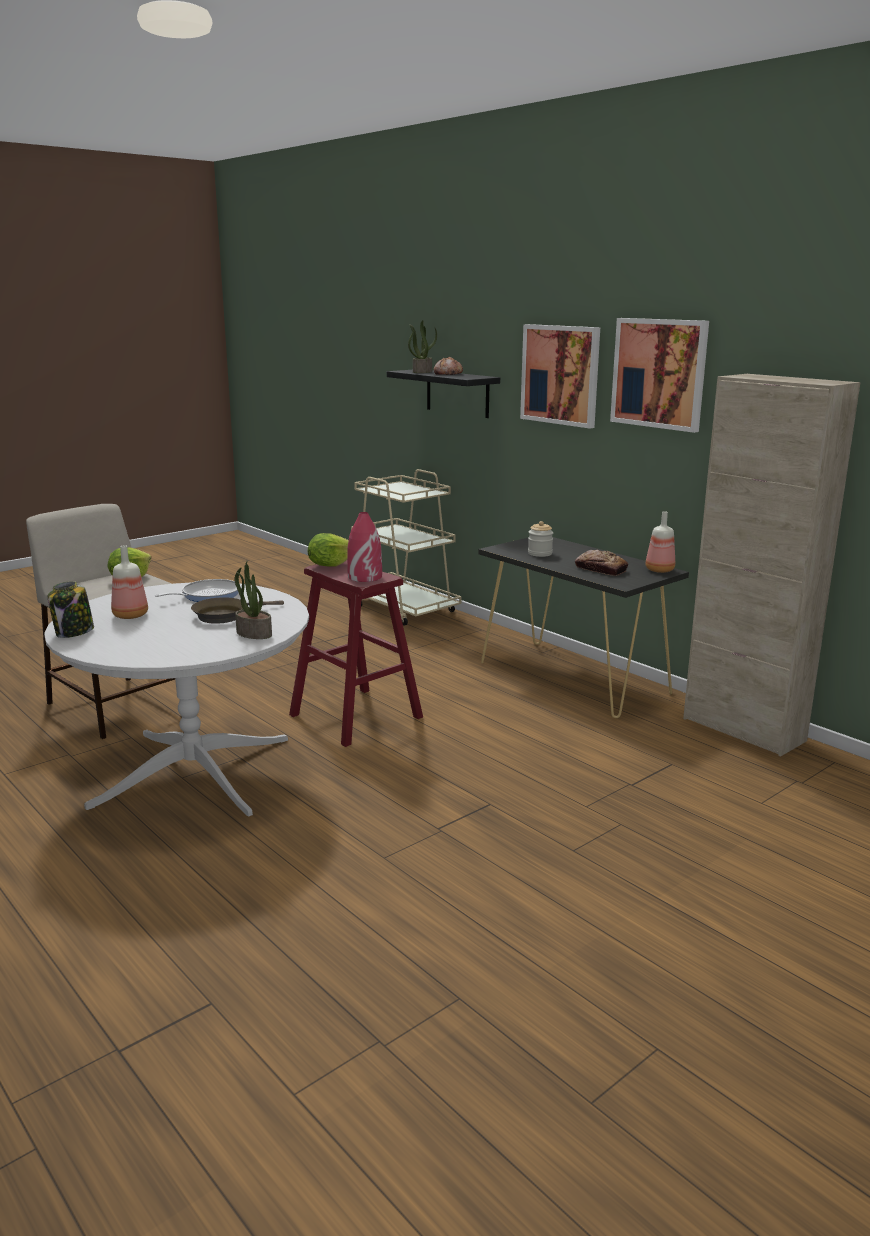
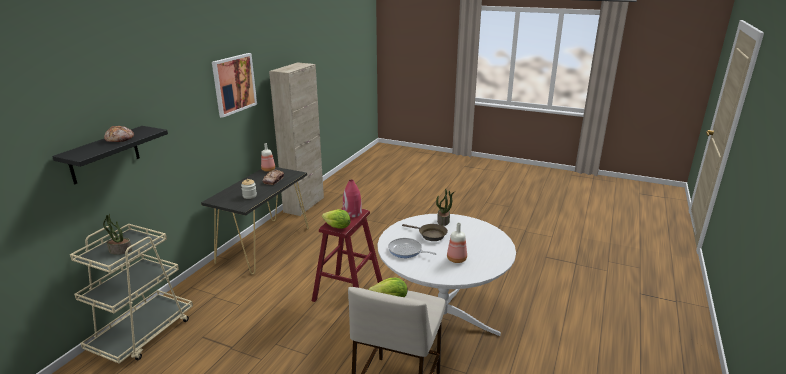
camera: 115 degrees left, 5 degrees up
(74, 632) = (493, 264): jar -> none
(422, 372) = (94, 149): potted plant -> potted plant (120, 251)
(560, 375) = (185, 105): picture -> none

